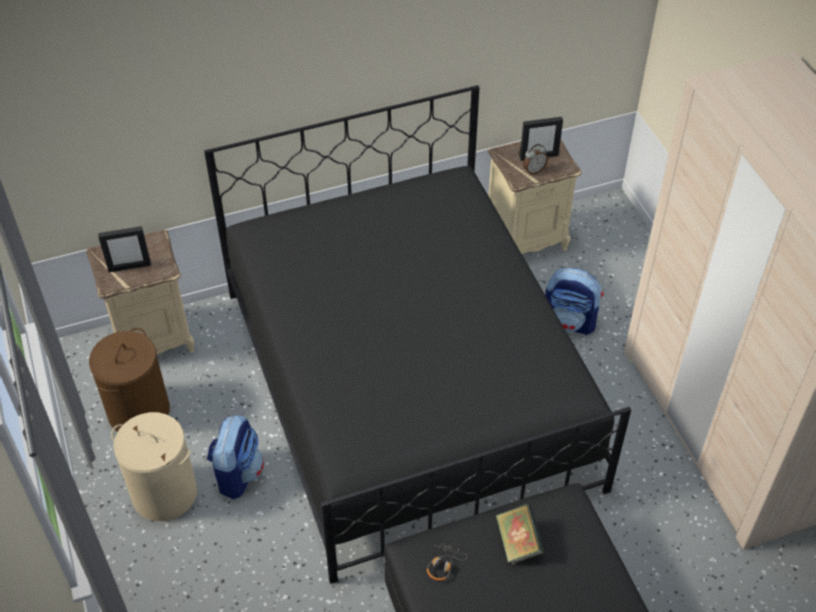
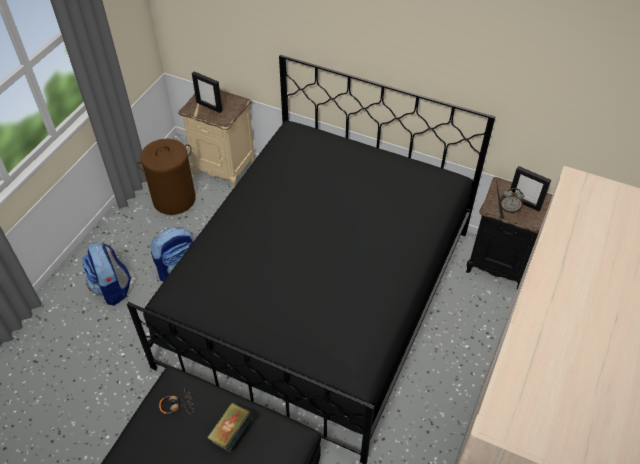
camera: 45 degrees right, 0 degrees up
(165, 493) = (136, 250): beige laundry basket -> none
(527, 240) = (499, 265): beige nightstand -> black nightstand
(570, 321) = (468, 336): backpack -> backpack (112, 288)

